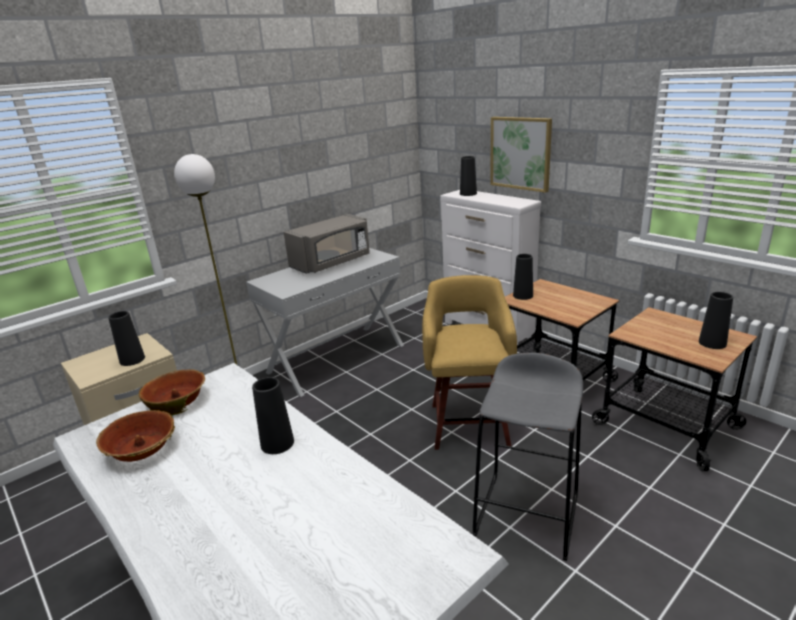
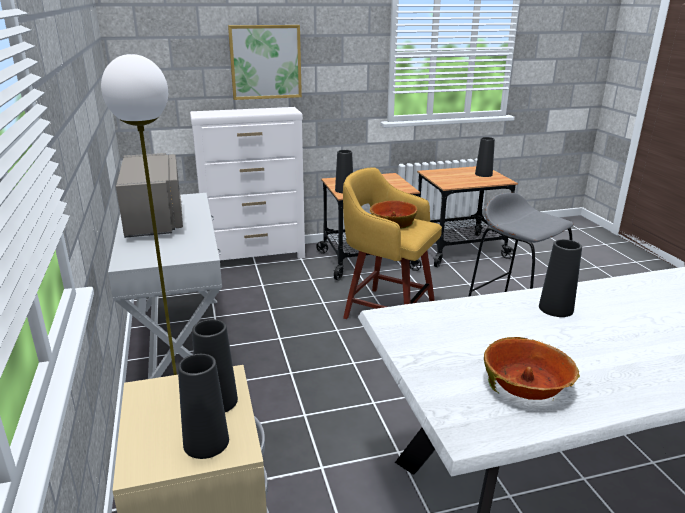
camera: 65 degrees left, 0 degrees up
(177, 401) = (428, 354): bowl -> bowl (393, 222)
(468, 194) = (215, 113): black vase -> black vase (206, 442)

